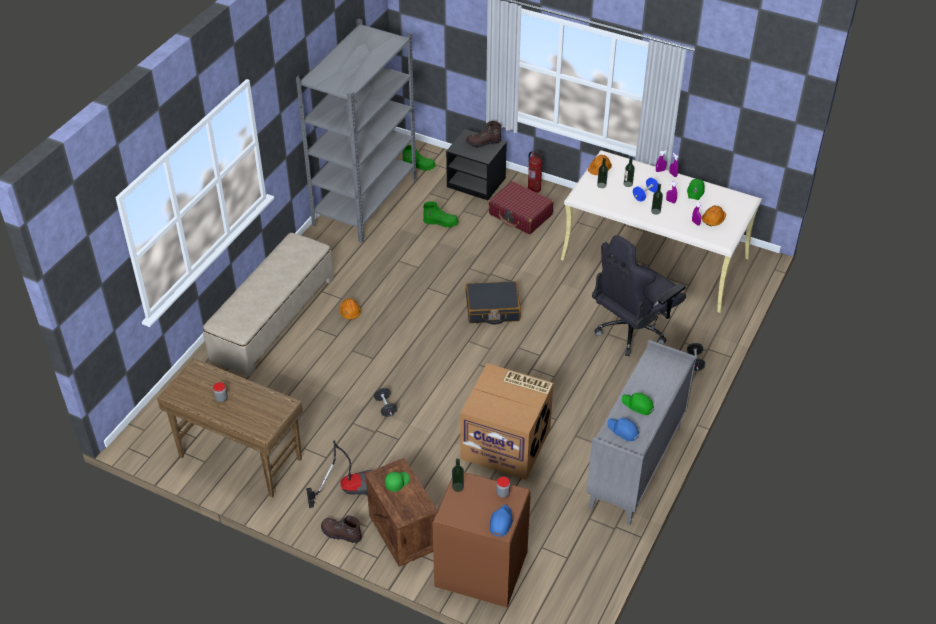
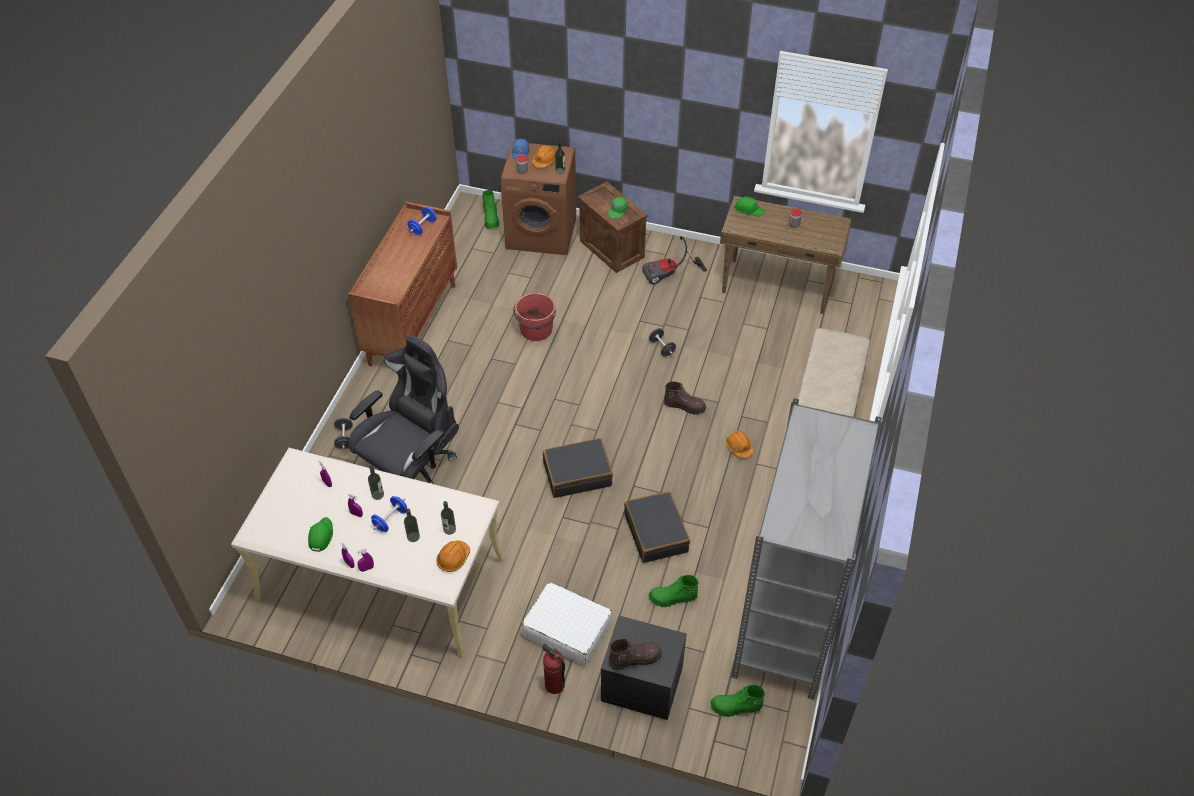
camera: 170 degrees right, 5 degrees up
(341, 534) = (662, 242): brown boot -> brown boot (684, 406)
(440, 261) = (656, 533): none -> black suitcase
(507, 443) = (536, 330): cardboard box -> red bucket
(520, 215) = (567, 629): red suitcase -> white suitcase
(540, 600) = (491, 219): none -> green boot
(623, 431) = (422, 227): blue cap -> blue dumbbell
(635, 467) = (413, 324): grey cabinet -> brown cabinet
(637, 405) = (408, 249): green cap -> green cap (749, 209)
(713, 219) = (303, 491): orange hard hat -> orange hard hat (544, 161)

